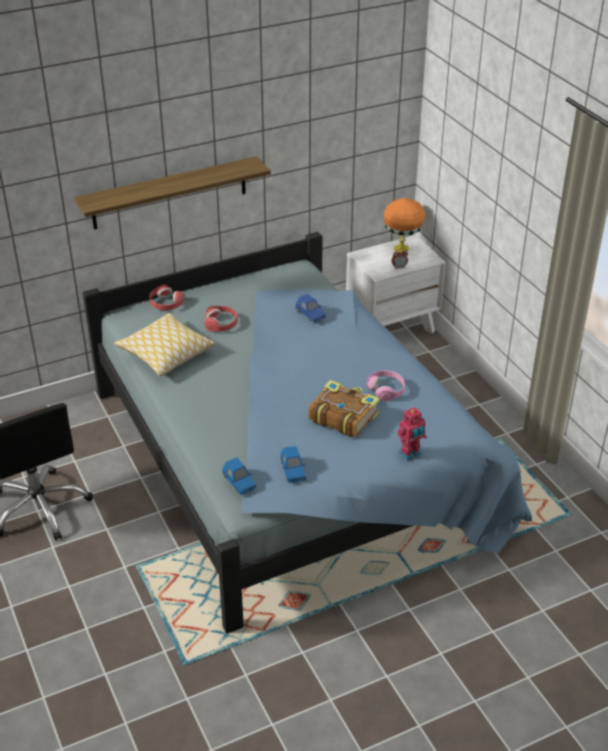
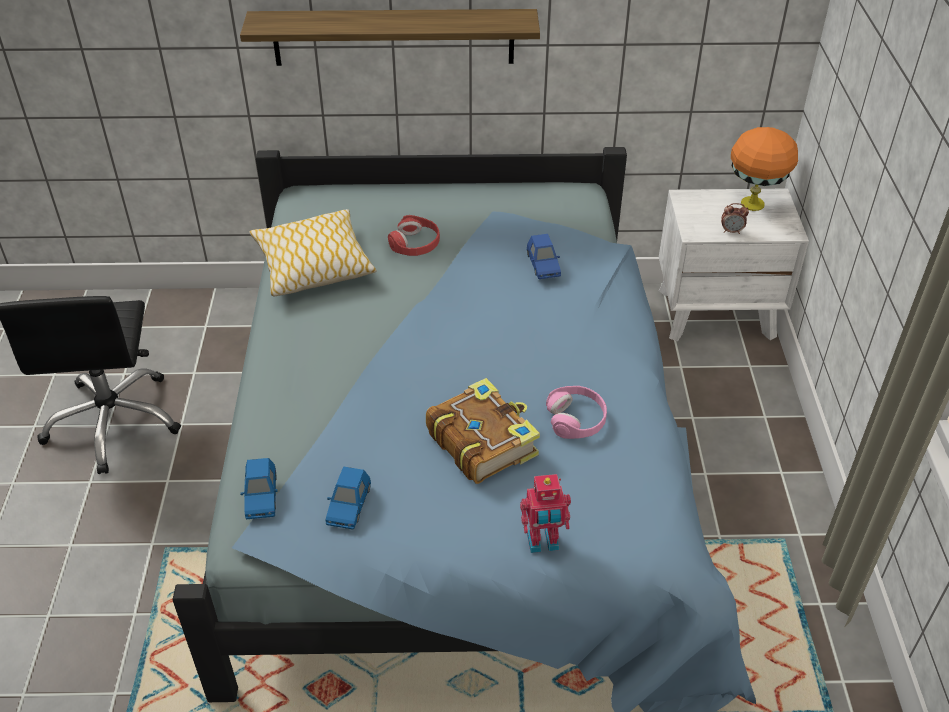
camera: 25 degrees right, 5 degrees up
(166, 303) = (365, 195): red headphones -> none

